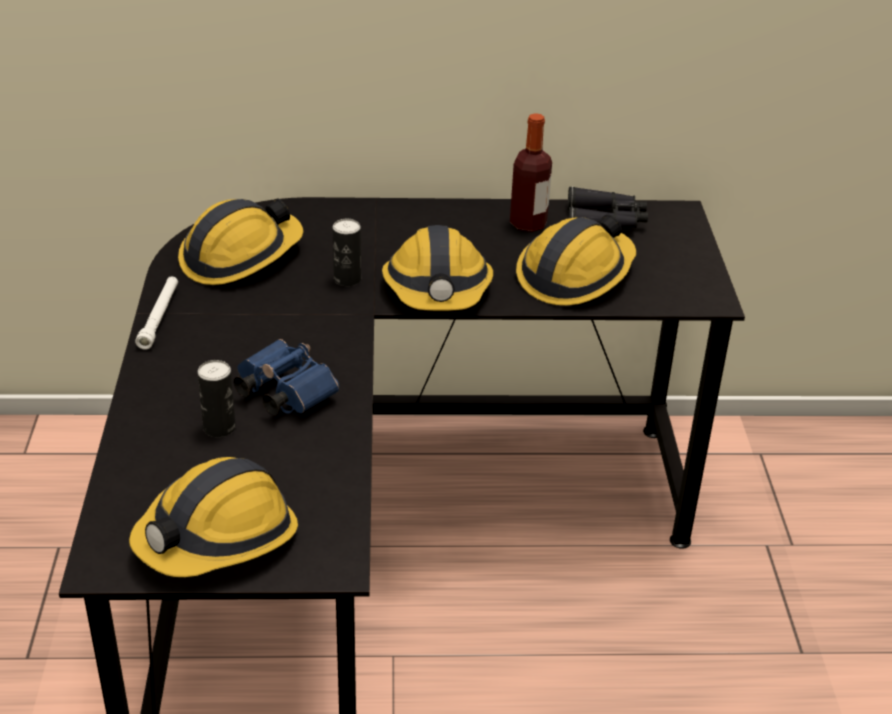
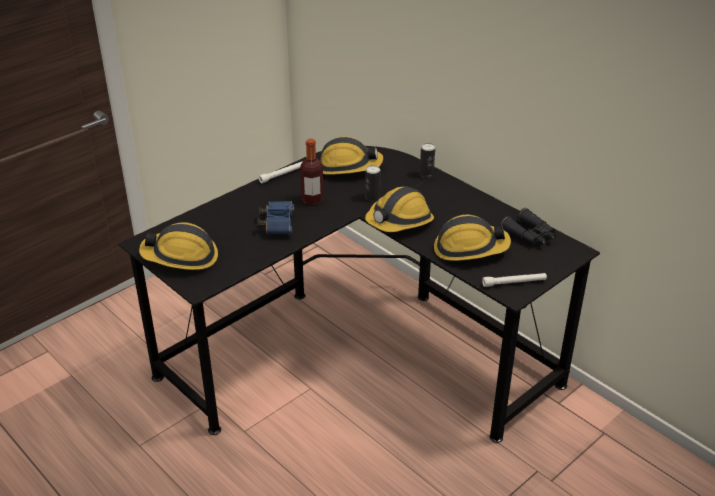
camera: 50 degrees right, 0 degrees up
(219, 428) = (239, 223): can -> can (426, 174)
(528, 224) = (490, 216): bottle -> bottle (312, 200)
(688, 285) = (514, 283): none -> white flashlight

